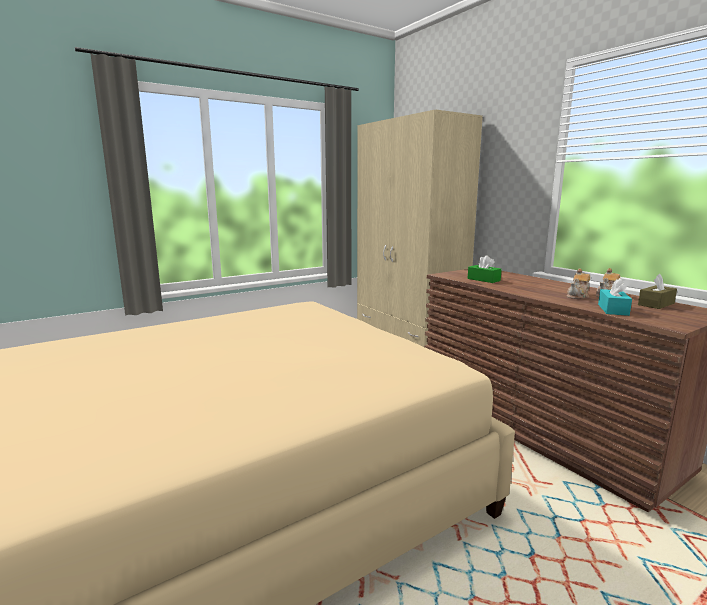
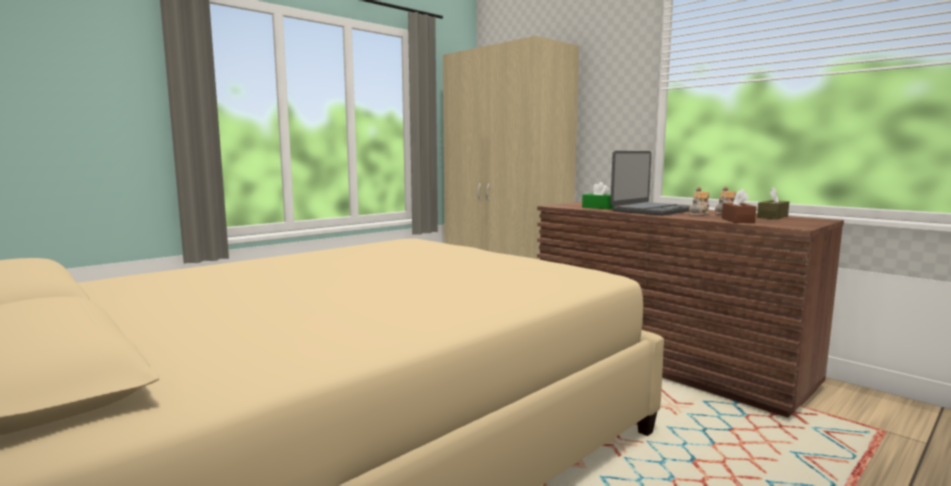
camera: 10 degrees left, 5 degrees down
(534, 287) = (652, 210): none -> laptop
(613, 310) = (737, 220): turquoise tissue box -> brown tissue box

